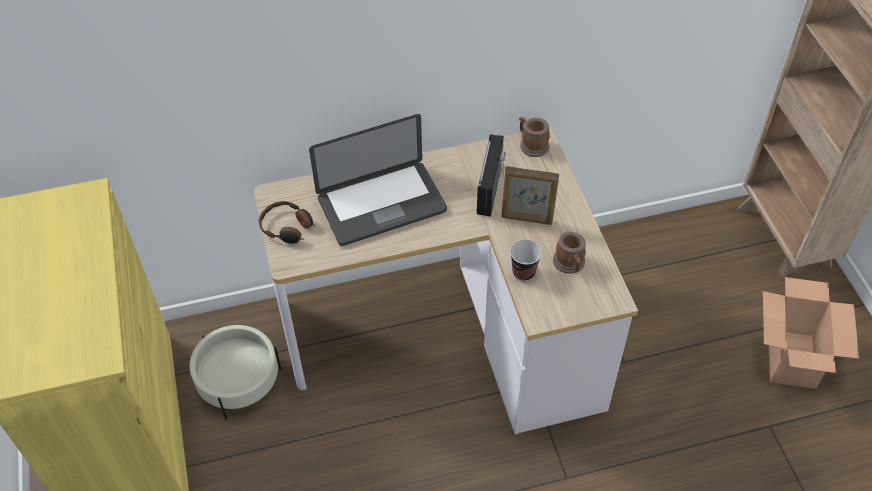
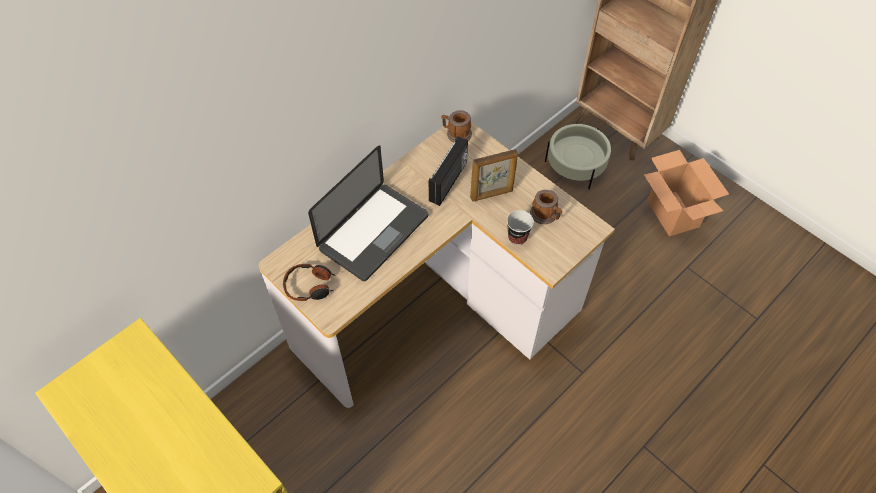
camera: 30 degrees left, 5 degrees up
(239, 382) = (295, 426): beige planter -> beige planter (575, 166)
(491, 188) = (449, 182): radio -> radio turned 45 degrees clockwise

